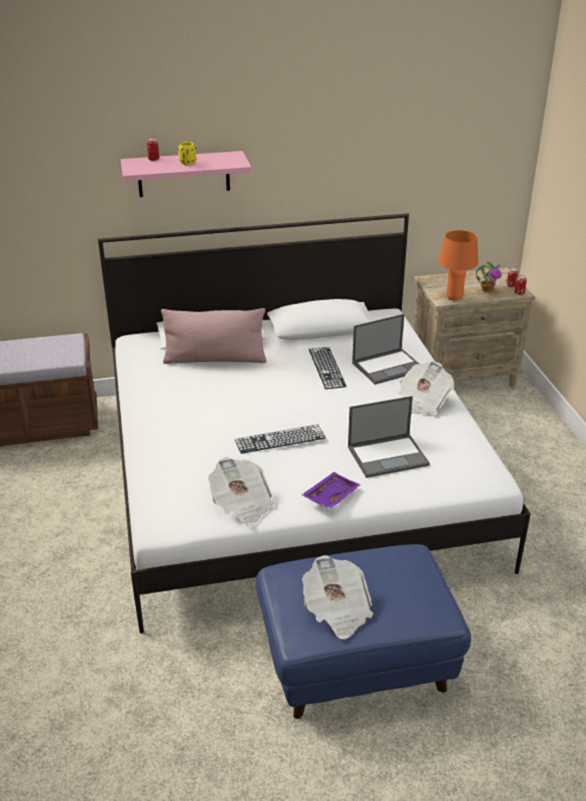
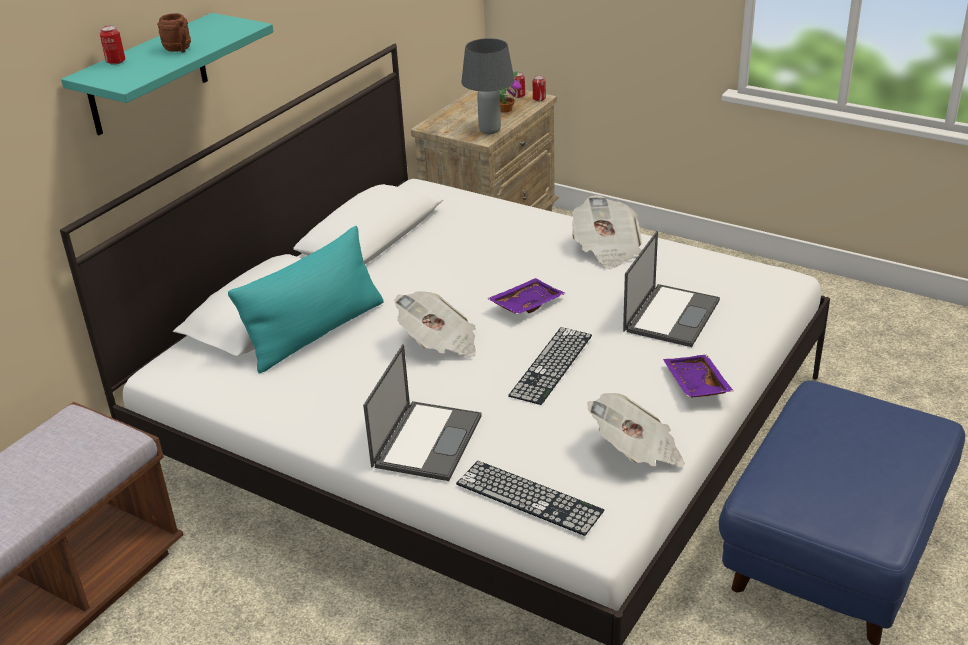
camera: 45 degrees left, 0 degrees up
(183, 174) = (147, 75): pink shelf -> turquoise shelf
(187, 164) = (179, 50): yellow mug -> brown mug
(215, 359) = (316, 333): pink pillow -> turquoise pillow
(326, 404) = (525, 304): none -> purple tray
(327, 367) = (457, 271): keyboard -> keyboard (529, 497)
(337, 611) = (866, 484): newspaper -> newspaper (439, 343)
(388, 366) = (514, 235): laptop -> laptop (427, 440)
(454, 298) = (490, 131): orange table lamp -> grey table lamp

